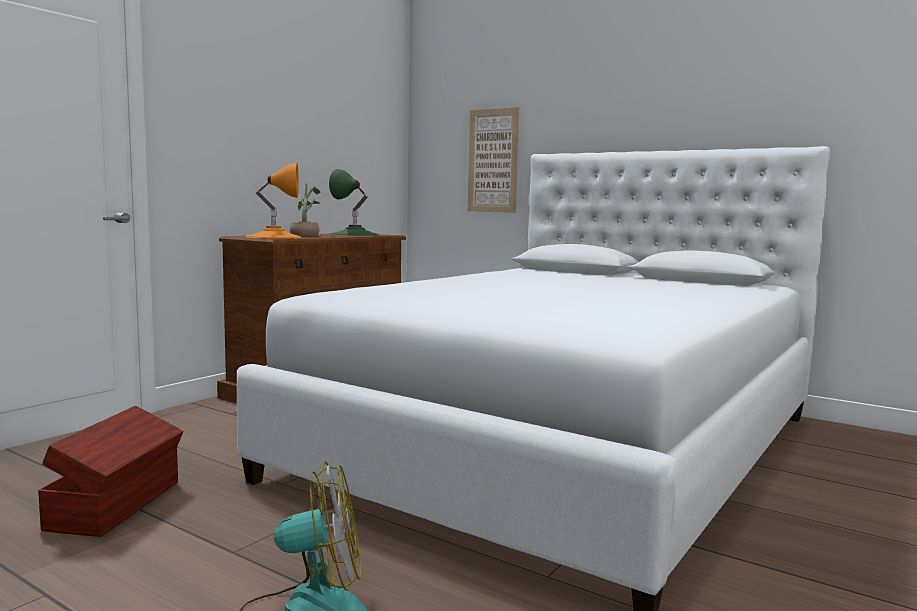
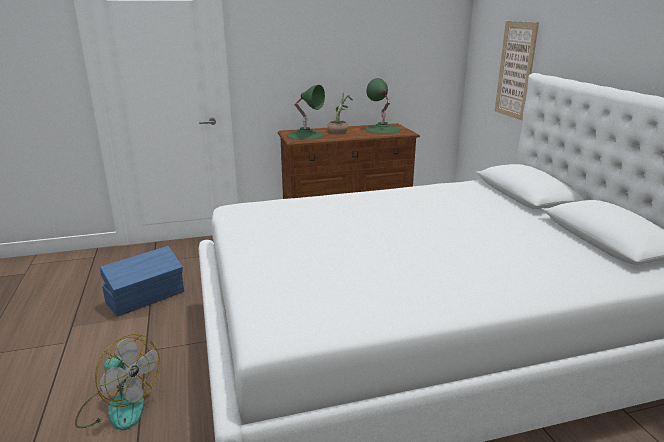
camera: 40 degrees right, 15 degrees up
(118, 504) = (146, 297): brown storage box -> blue storage box
(274, 237) = (305, 135): orange table lamp -> green table lamp

